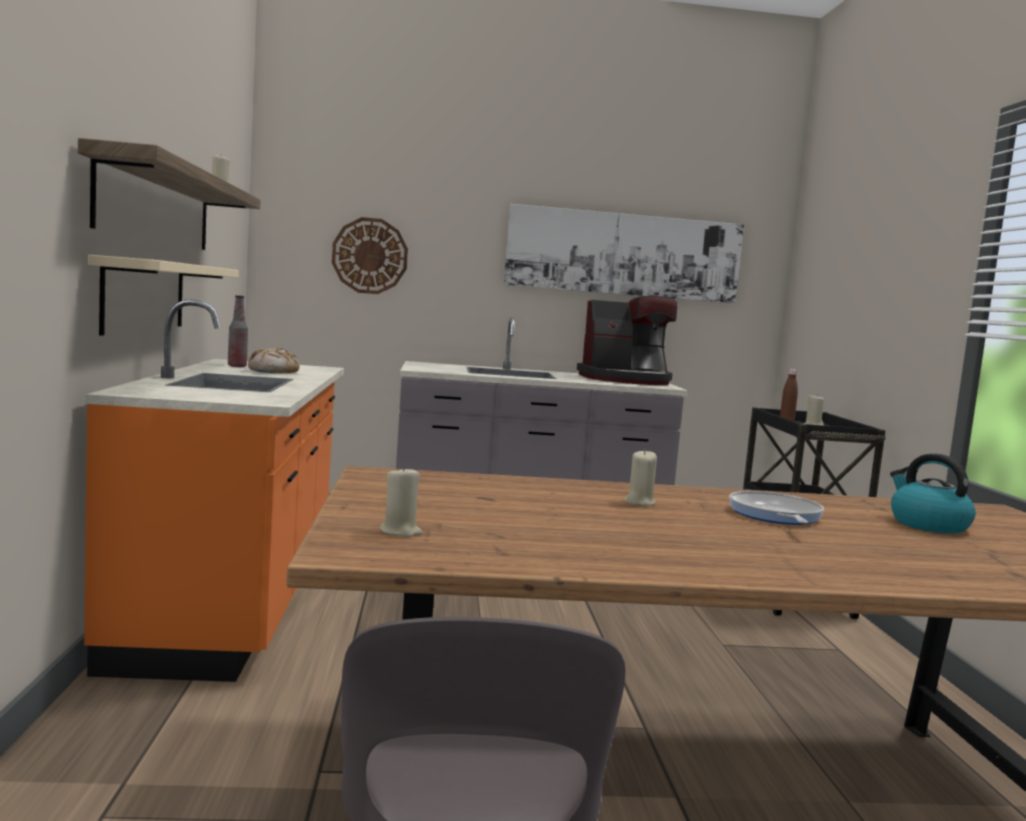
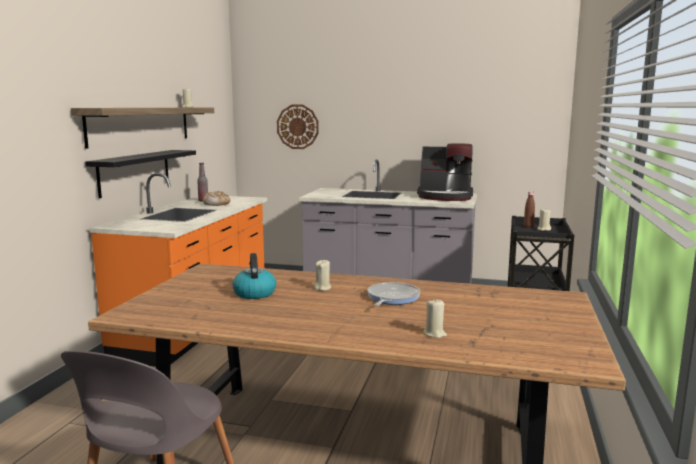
camera: 20 degrees right, 5 degrees up
(145, 295) = (135, 172): beige shelf -> black shelf
(400, 532) = (163, 304): beige candle -> beige candle (434, 334)
(623, 254) = (451, 114): picture -> none
(927, 525) = (485, 306): kettle -> kettle (254, 293)

